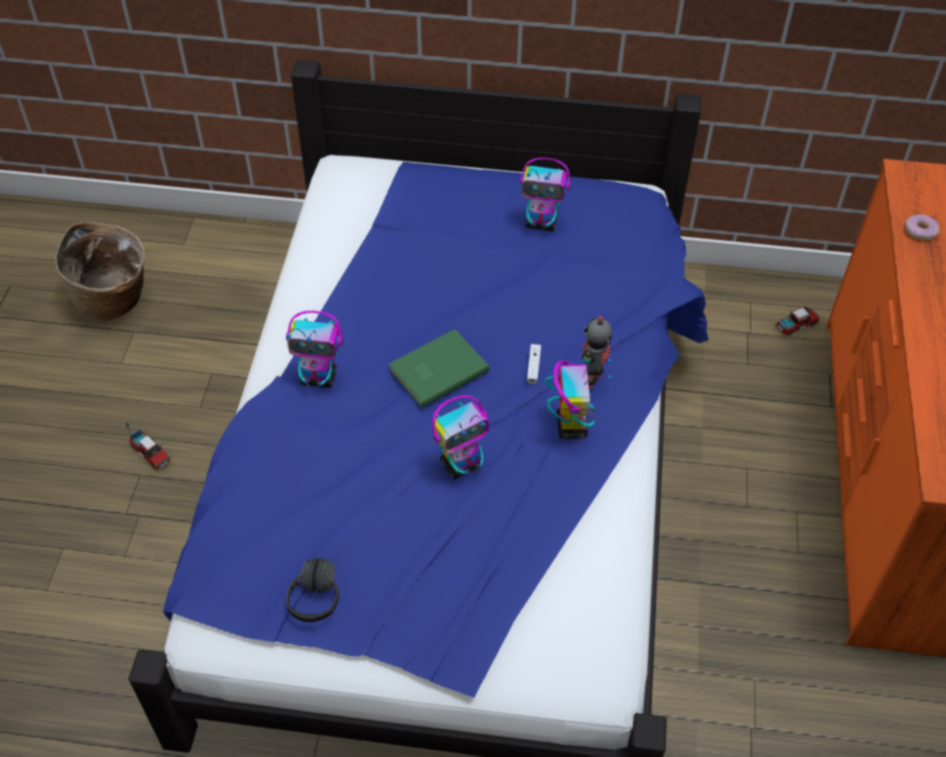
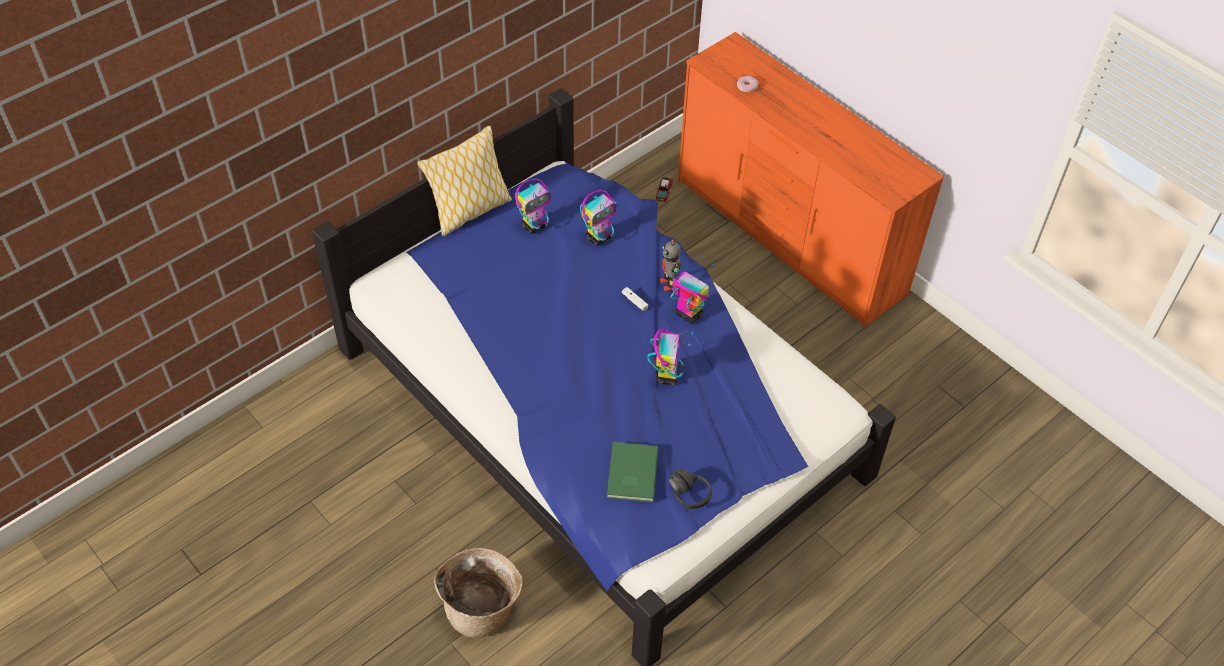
camera: 50 degrees left, 0 degrees up
(114, 300) = (268, 495): basket -> basket (483, 609)
(151, 454) = (425, 552): toy truck -> none
(319, 378) = (540, 398): toy robot -> toy robot (599, 237)
(436, 369) = (591, 343): green book -> green book (630, 474)
(503, 167) = (469, 211): none -> pillow

